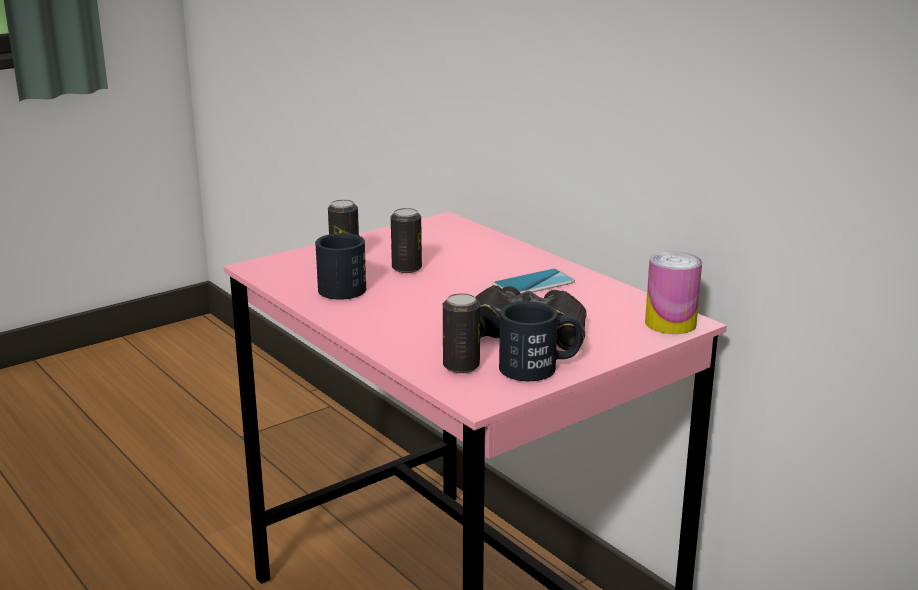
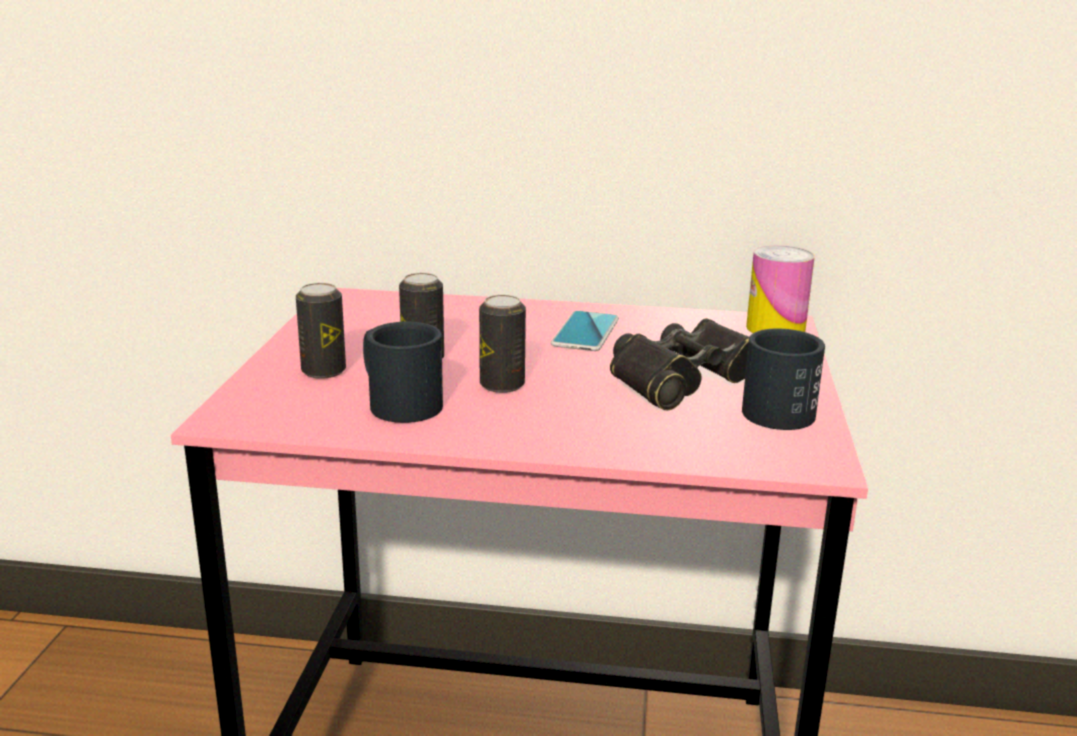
camera: 45 degrees left, 0 degrees up
(461, 366) = (722, 437): can -> can (502, 385)

